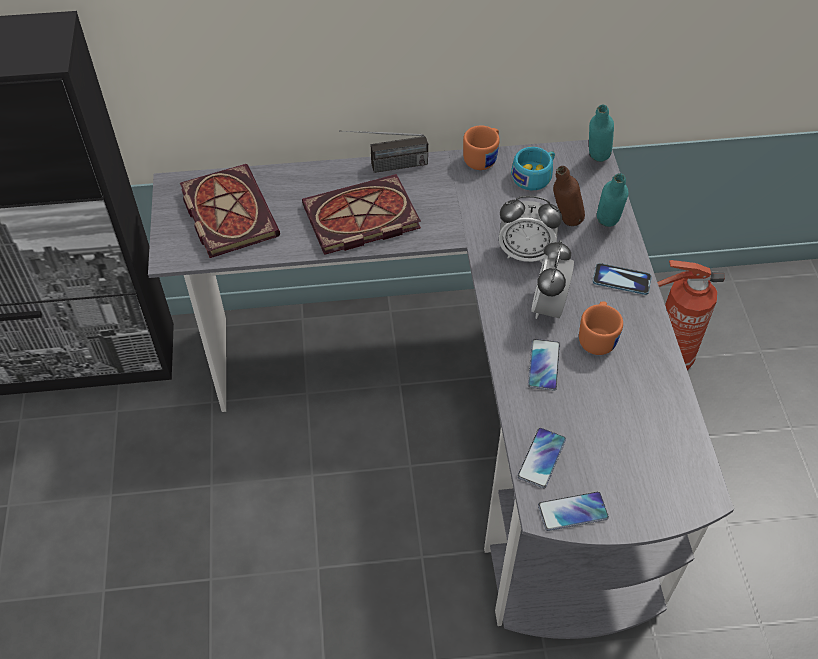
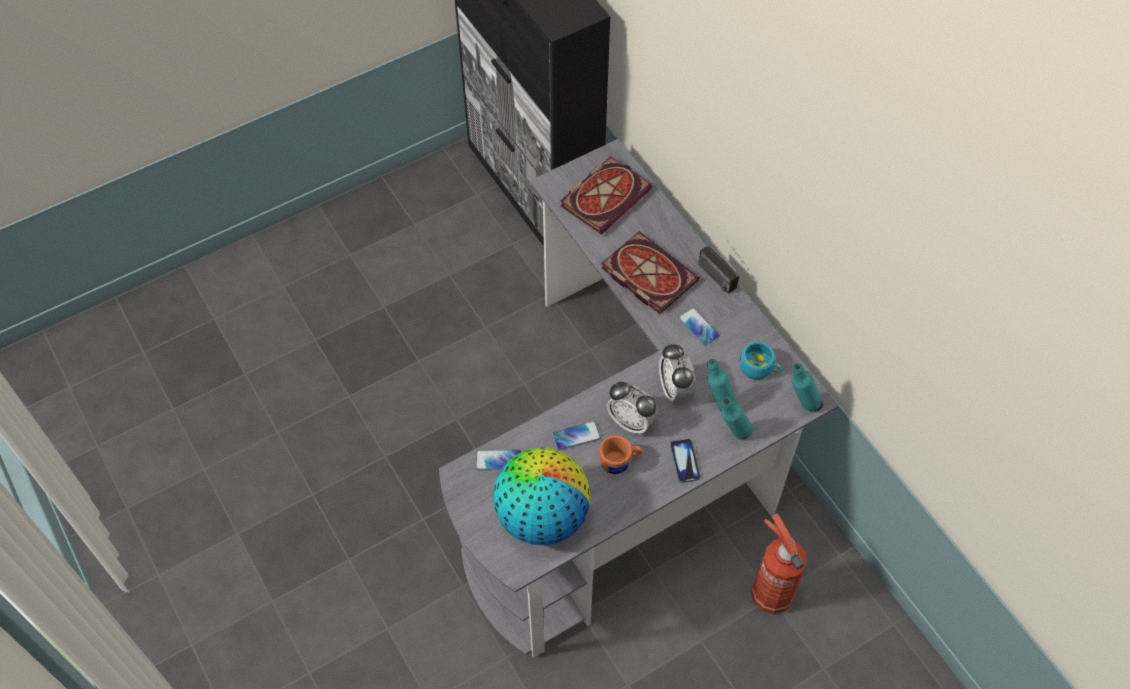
camera: 65 degrees right, 5 degrees up
(483, 158) = (757, 327): orange mug -> none
(548, 307) = (631, 421): alarm clock -> alarm clock turned 135 degrees counterclockwise
(564, 225) = (718, 405): brown bottle -> turquoise bottle
(573, 512) = (466, 492): phone -> phone (698, 327)
(640, 441) = (542, 516): none -> globe

